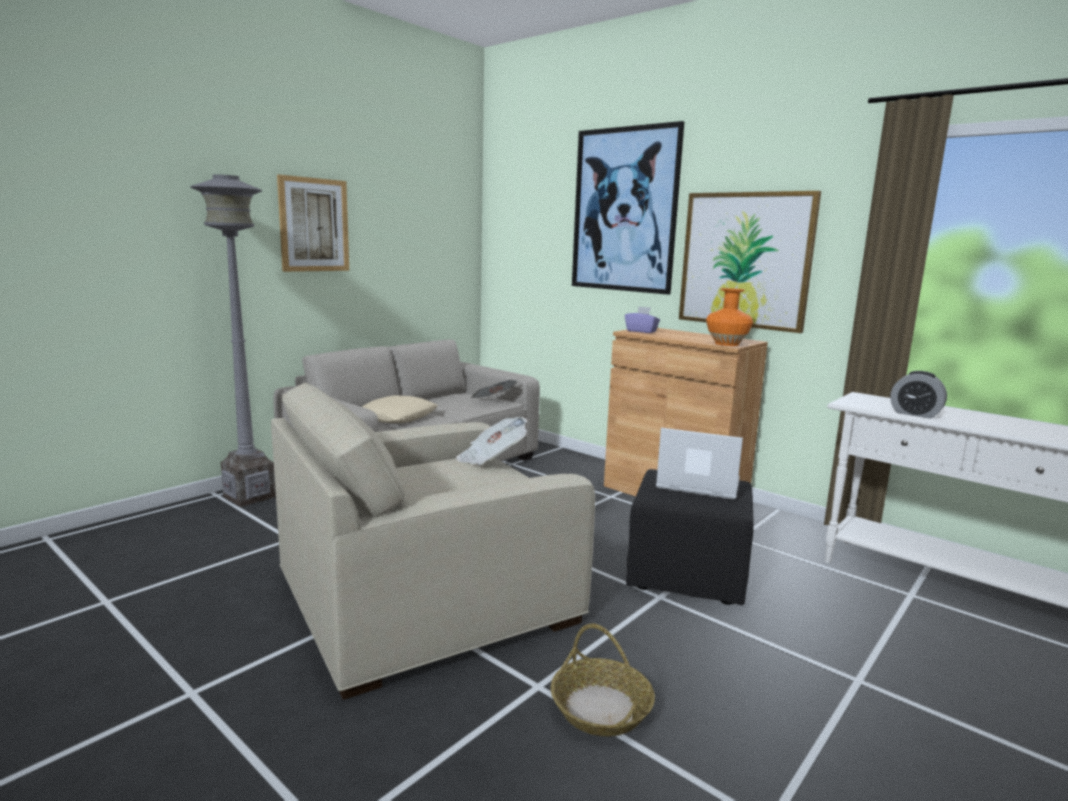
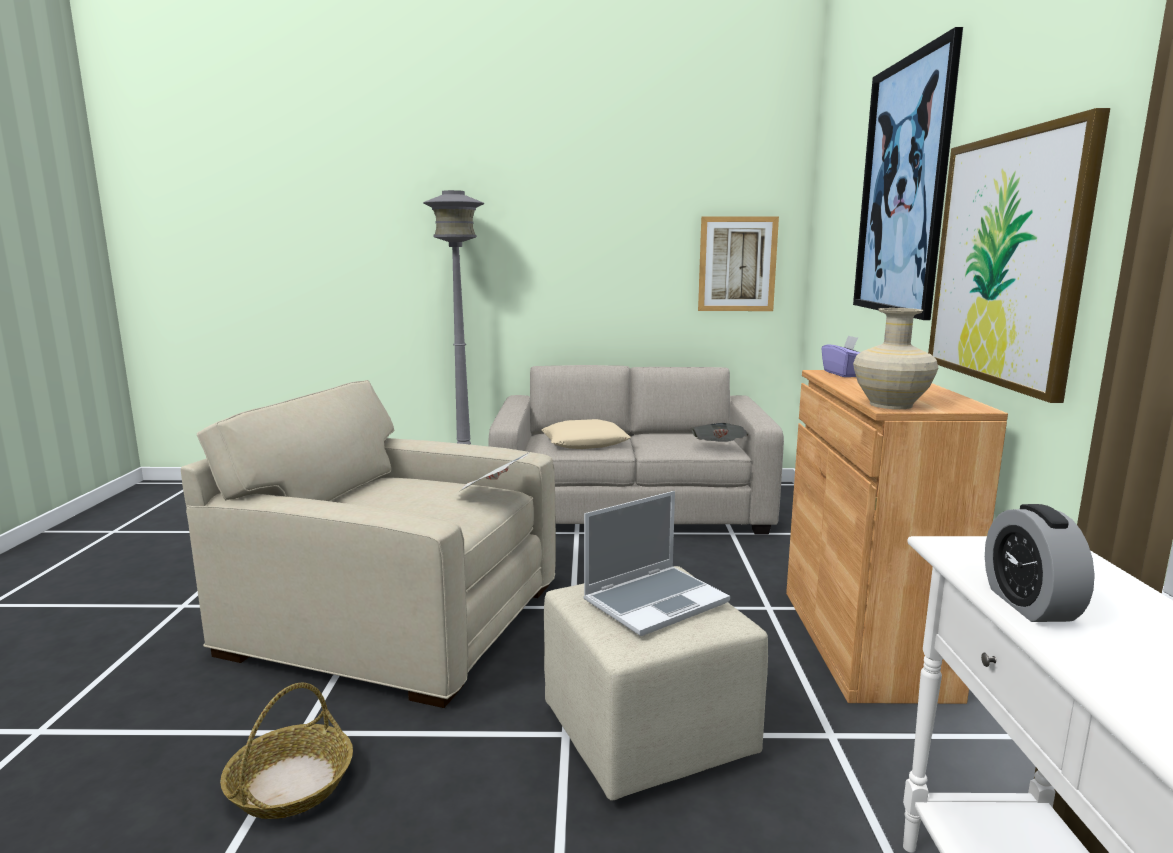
camera: 50 degrees right, 0 degrees up
(314, 225) = (565, 234): picture -> picture (737, 264)
(688, 576) = (649, 734): black ottoman -> beige ottoman
(696, 485) = (656, 601): laptop -> laptop turned 75 degrees clockwise
(727, 344) = (891, 405): orange vase -> beige vase

